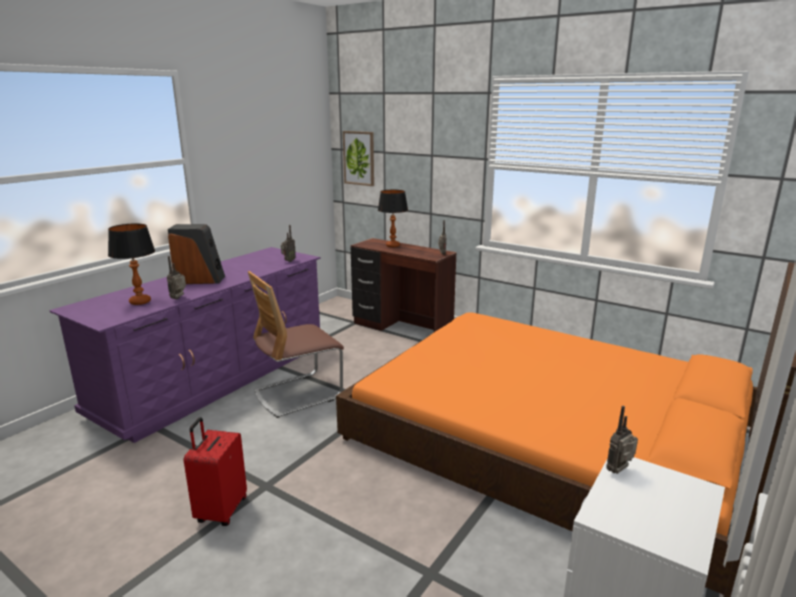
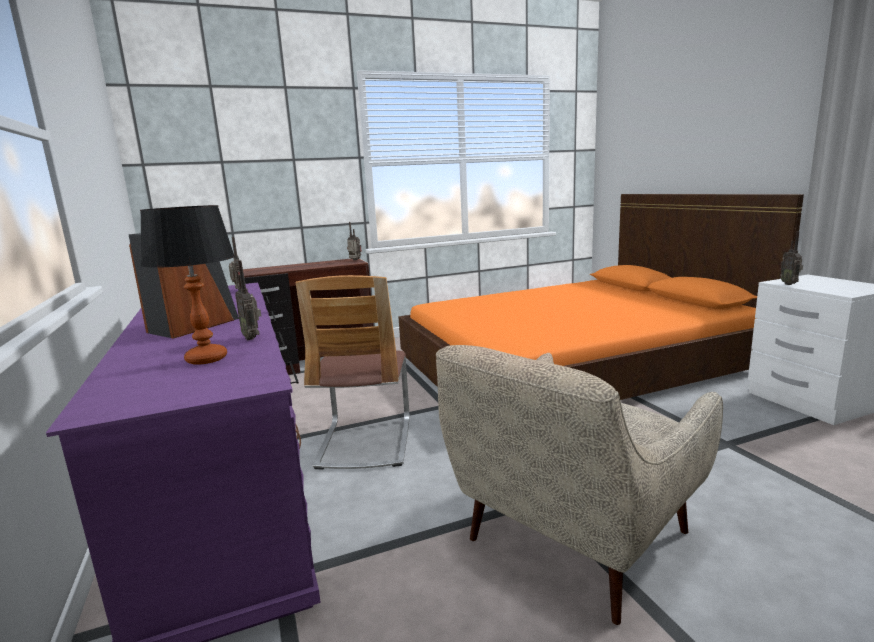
camera: 55 degrees left, 5 degrees down
(220, 510) = (570, 542): red suitcase -> beige armchair
(359, 158) = (181, 173): picture -> none
(392, 245) = (286, 267): table lamp -> none

